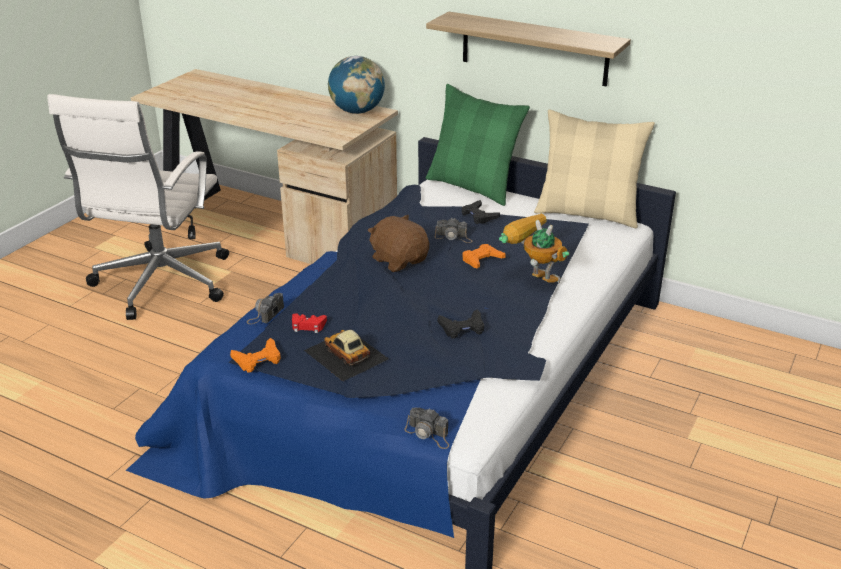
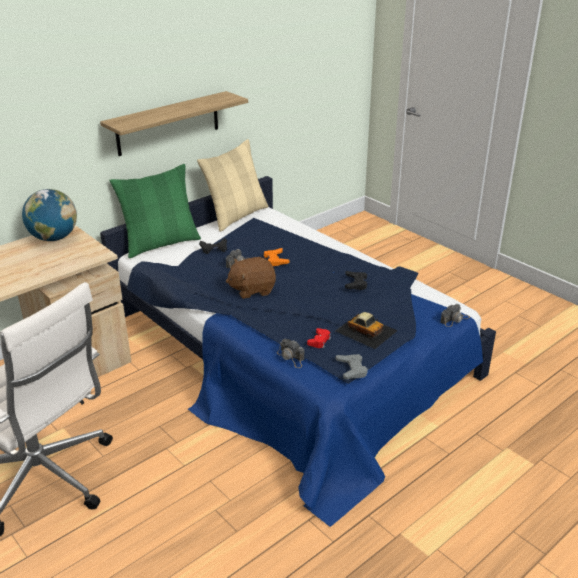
camera: 70 degrees left, 0 degrees up
(258, 360) = (351, 369): orange game controller -> grey game controller
(346, 355) = (366, 330): toy car -> toy car turned 120 degrees counterclockwise
(531, 278) = (308, 250): toy robot -> none

